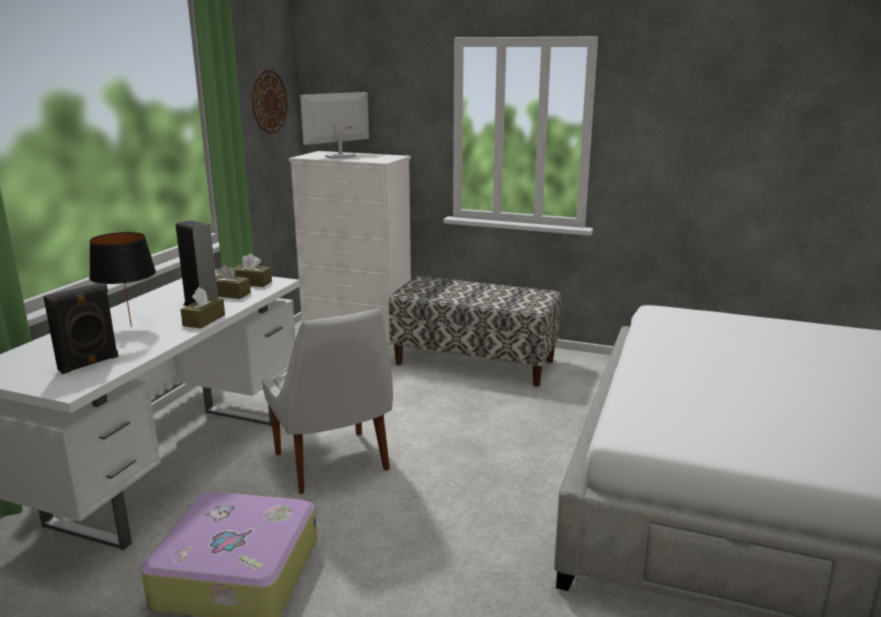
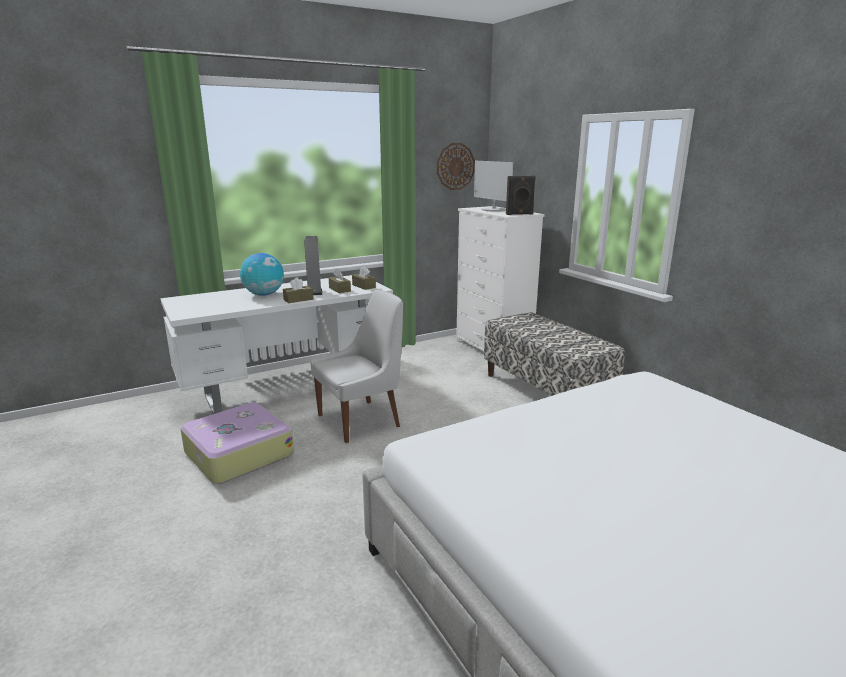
camera: 40 degrees right, 0 degrees up
(89, 364) = (212, 307): black speaker -> black speaker (519, 214)
(131, 326) = (264, 294): black table lamp -> globe
(333, 464) = (361, 420): white chair -> white chair turned 135 degrees counterclockwise
(340, 156) = (493, 210): monitor -> monitor turned 120 degrees counterclockwise

